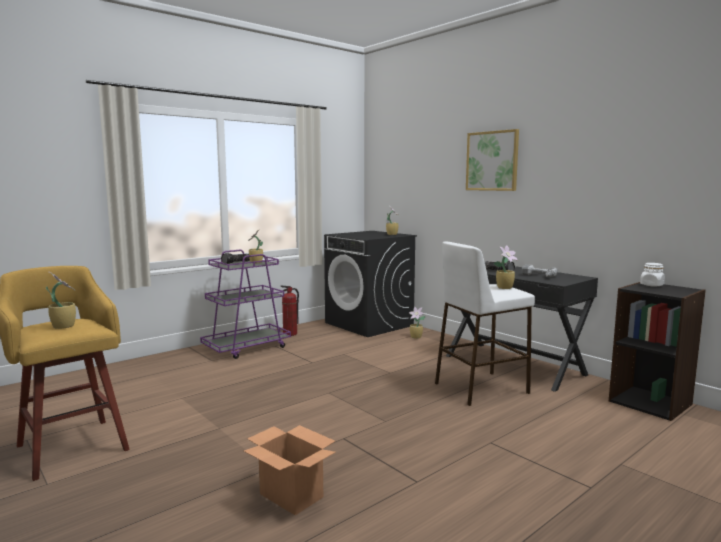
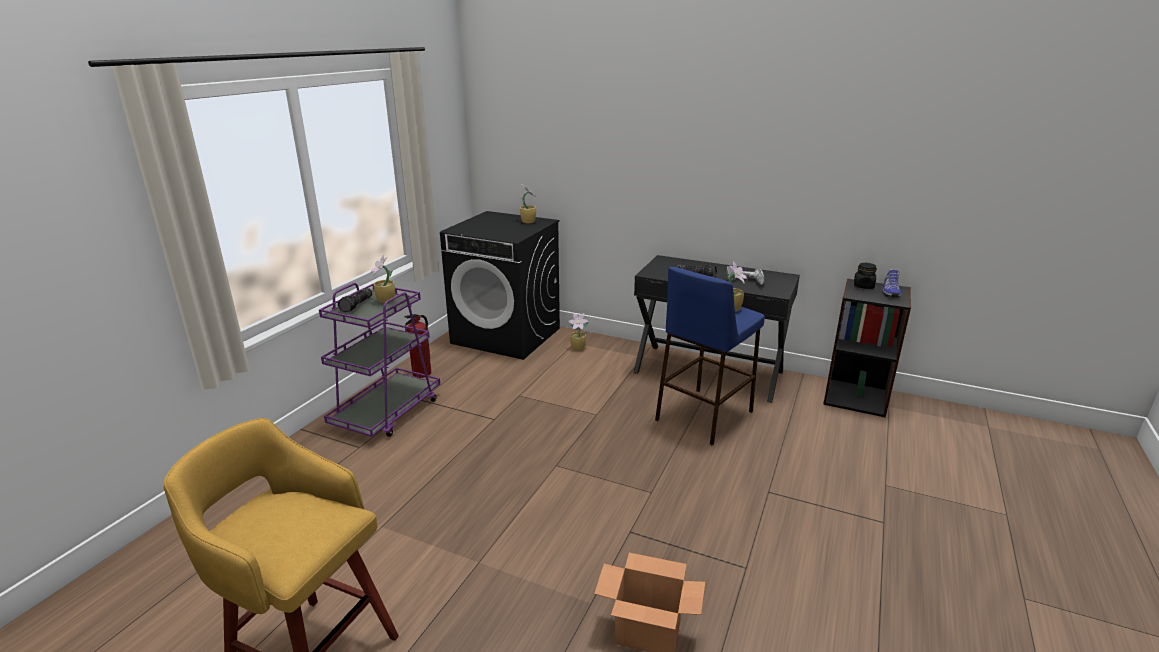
camera: 25 degrees left, 15 degrees up
(64, 326) = (293, 525): potted plant -> none
(480, 388) = (704, 416): white stool -> blue stool
(492, 161) = (669, 134): picture -> none
(652, 285) = (863, 286): white jar -> black jar
(674, 290) = (889, 292): none -> shoe

